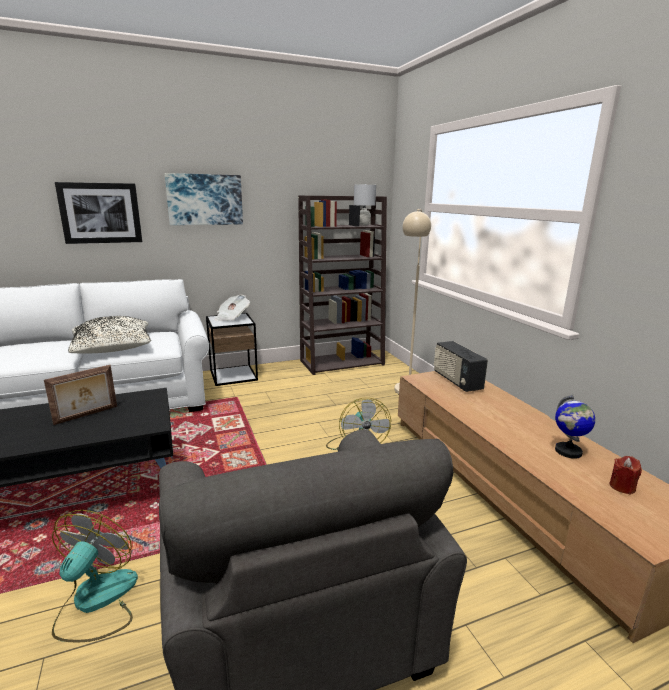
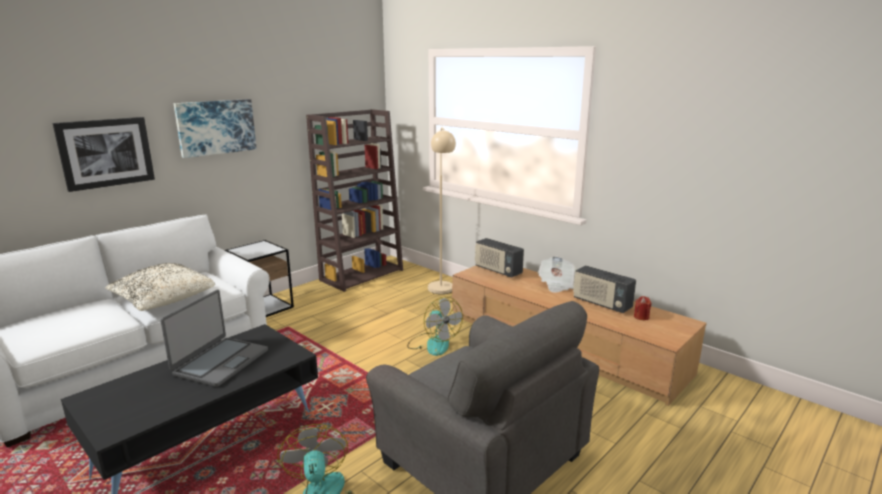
camera: 25 degrees left, 0 degrees up
(86, 415) = (220, 362): picture frame -> laptop
(231, 317) = (256, 247): newspaper -> newspaper (556, 284)
(364, 225) = (368, 138): grey table lamp -> none
(568, 451) = (601, 304): globe -> radio

